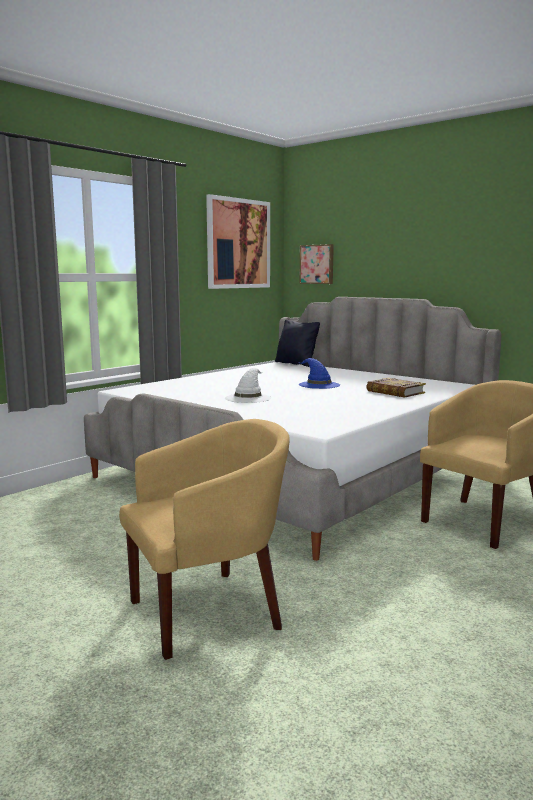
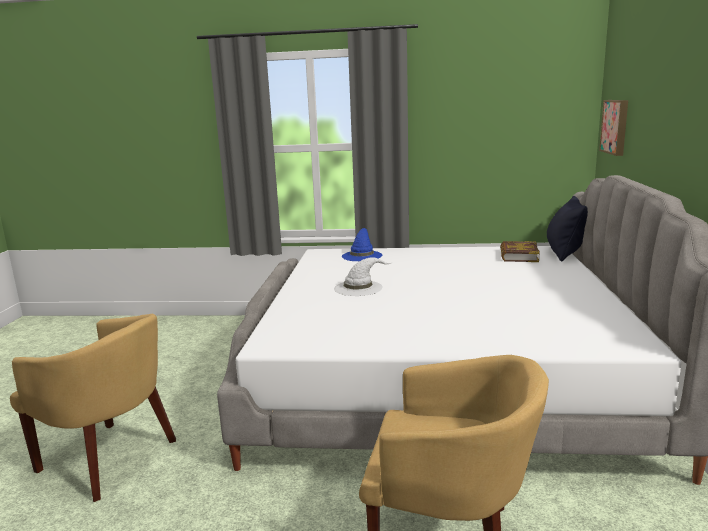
camera: 55 degrees right, 5 degrees up
(238, 244) = (512, 103): picture -> none
(318, 384) = (473, 290): blue hat -> blue hat (362, 255)
(395, 392) = (508, 327): book -> book (518, 255)

